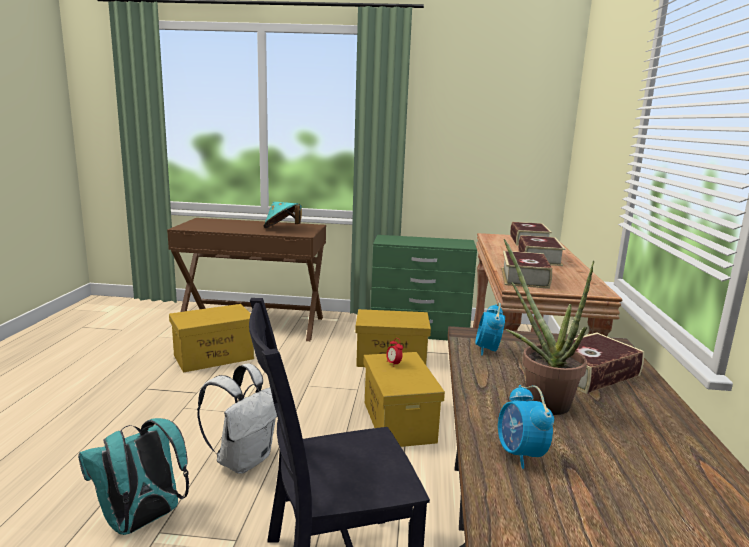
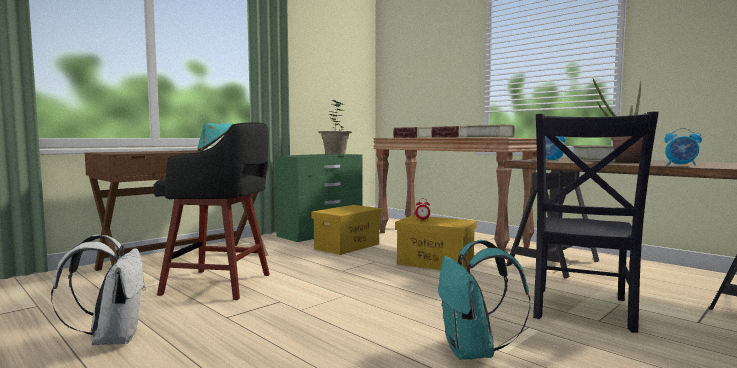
camera: 50 degrees left, 10 degrees down
(213, 357) = (220, 284): yellow storage box -> black stool
(244, 459) = (424, 306): white backpack -> white backpack (112, 339)
(451, 242) = (335, 154): none -> potted plant

